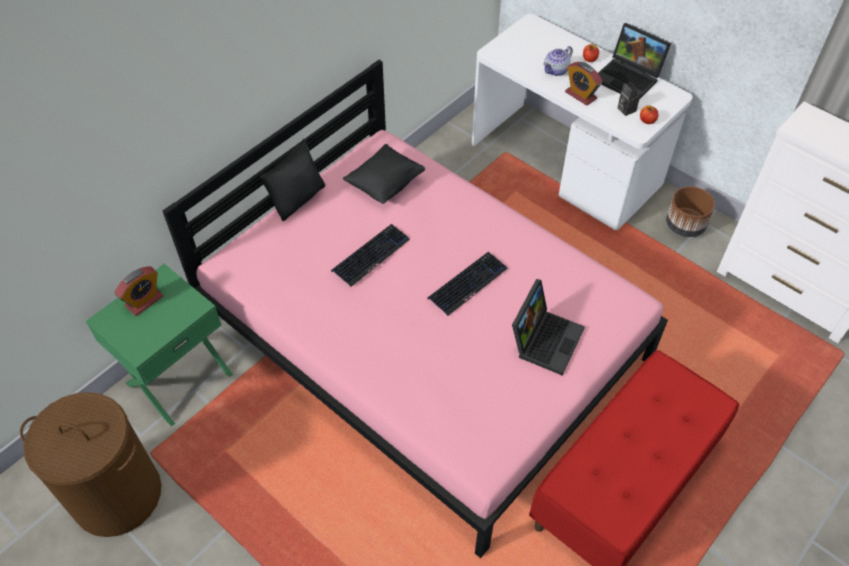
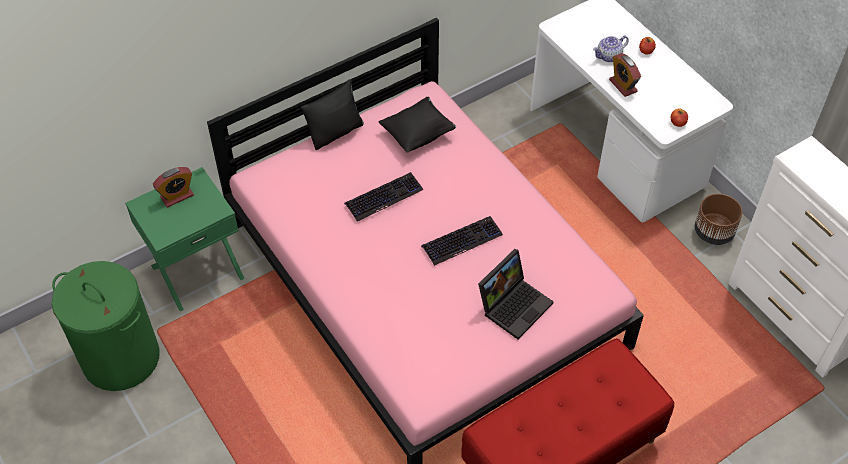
camera: 15 degrees right, 0 degrees up
(116, 495) = (120, 358): brown laundry basket -> green laundry basket
(625, 109) = (660, 107): camera -> none
(629, 78) = (677, 77): laptop -> none

